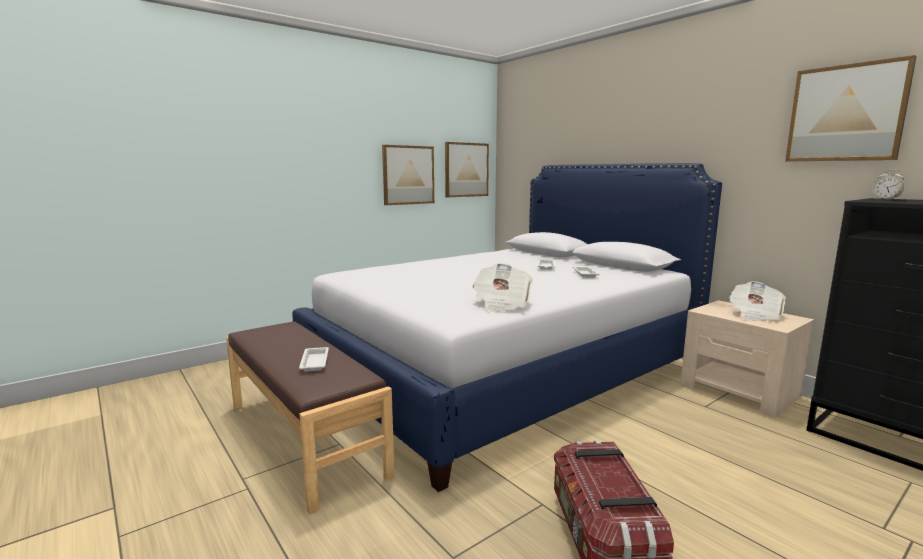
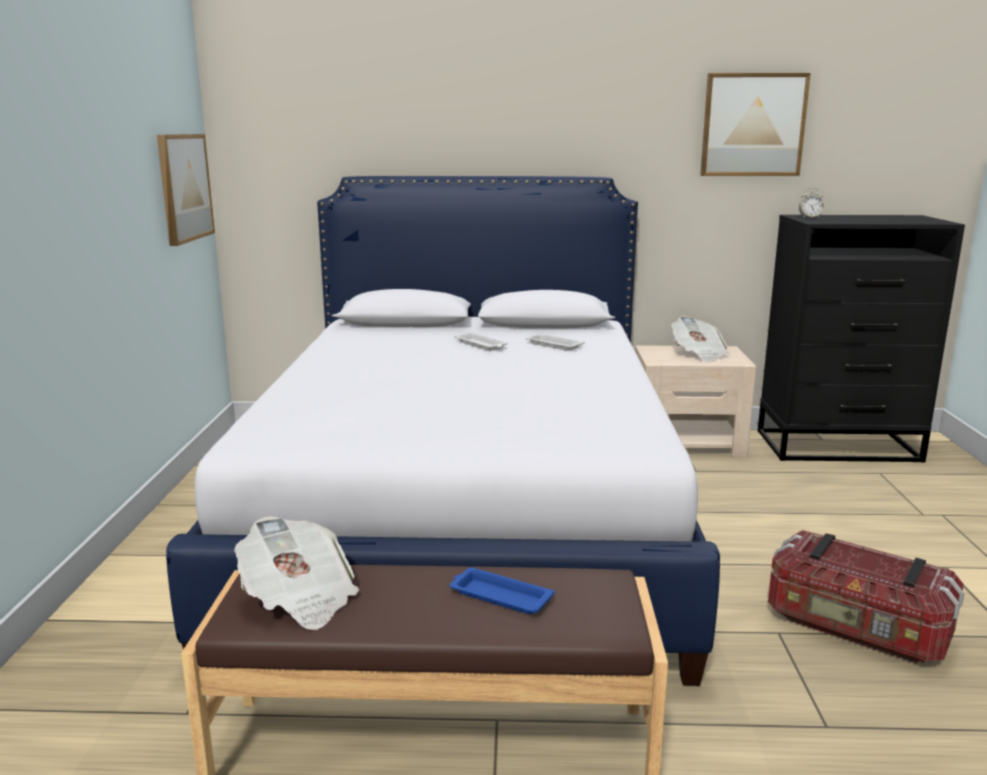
camera: 50 degrees left, 5 degrees up
(315, 362) = (499, 596): white tray -> blue tray
(408, 175) = (124, 210): picture -> none
(501, 304) = (623, 412): newspaper -> newspaper (299, 599)

